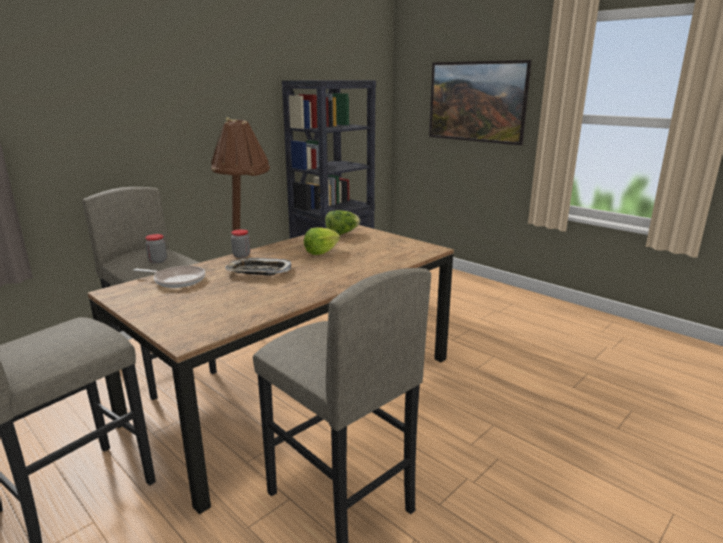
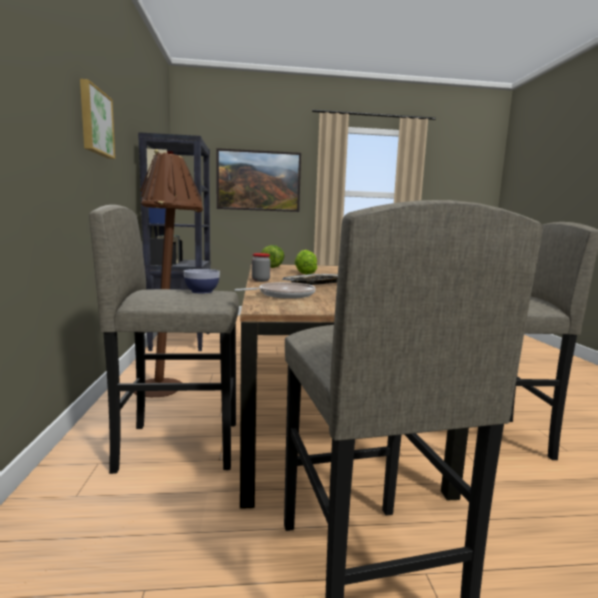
camera: 50 degrees left, 10 degrees down
(157, 261) = (201, 291): jar -> bowl
(196, 96) = (95, 122): none -> picture

